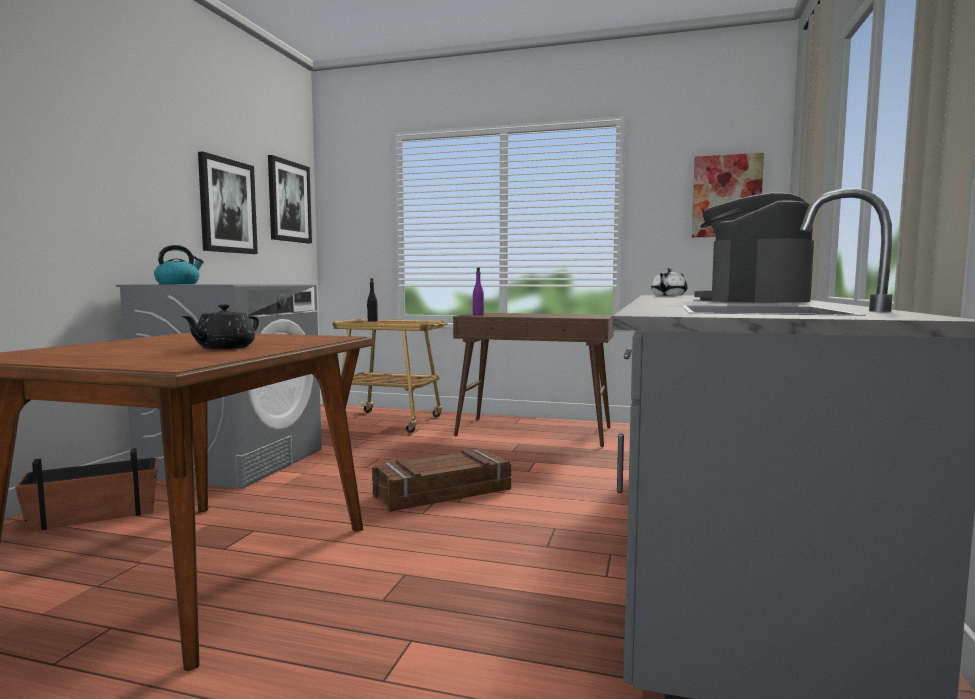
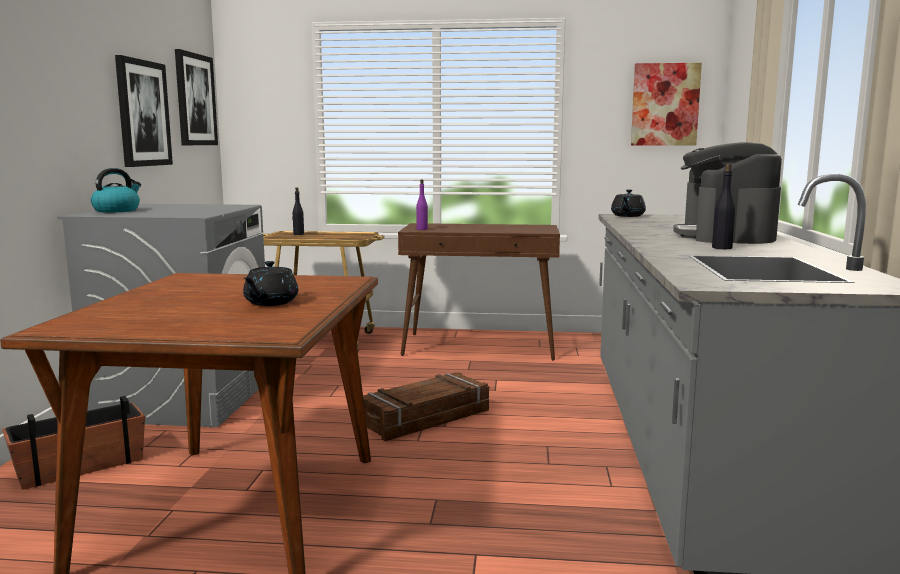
camera: 10 degrees left, 5 degrees up
(668, 295) = (627, 216): white teapot -> black teapot
(732, 303) = (721, 248): none -> black bottle

